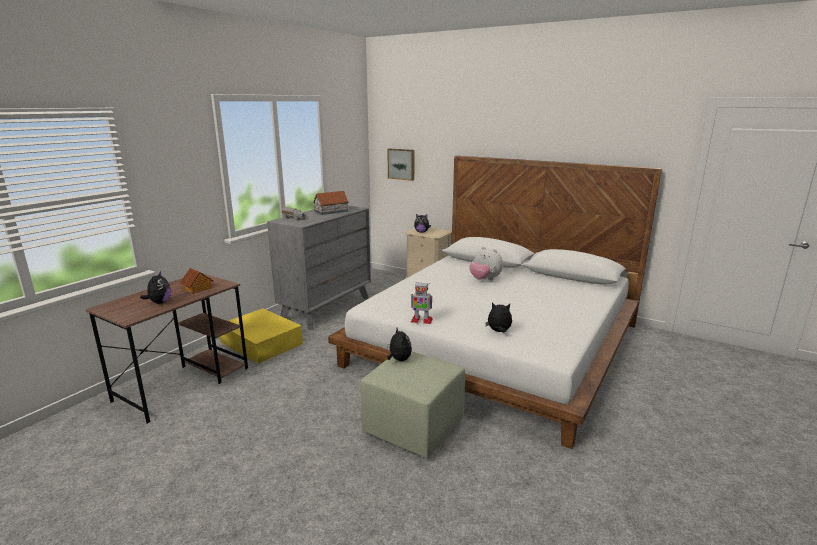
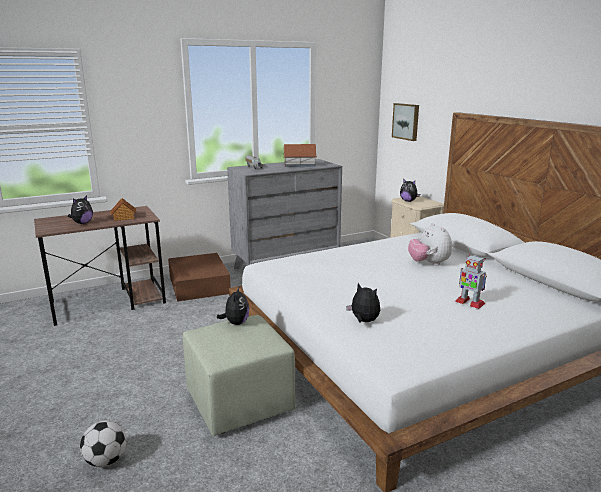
camera: 30 degrees right, 0 degrees up
(261, 342) = (199, 284): yellow storage box -> brown storage box
(358, 513) = (106, 460): none -> football
(421, 320) = (296, 289): toy robot -> toy robot (469, 302)

